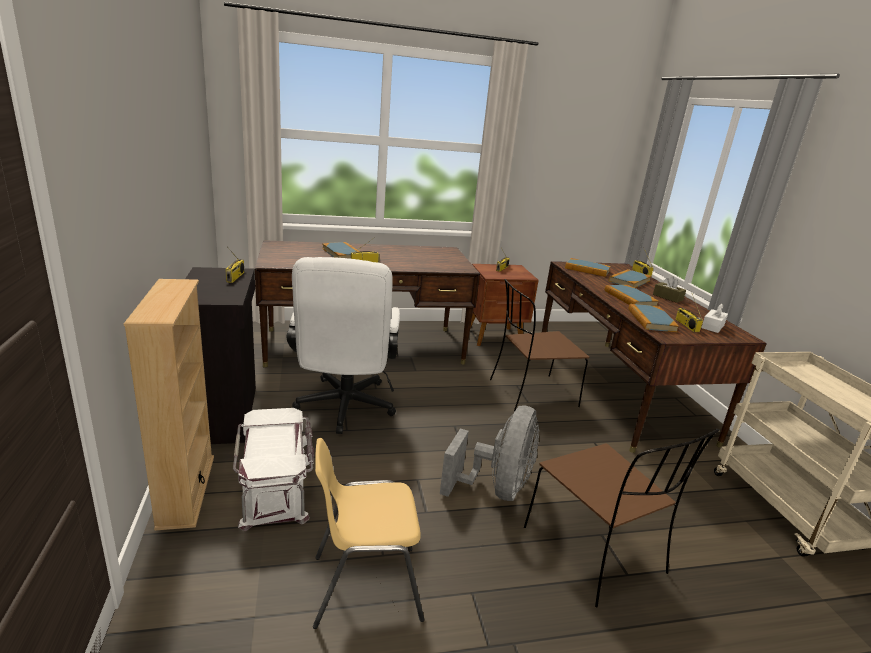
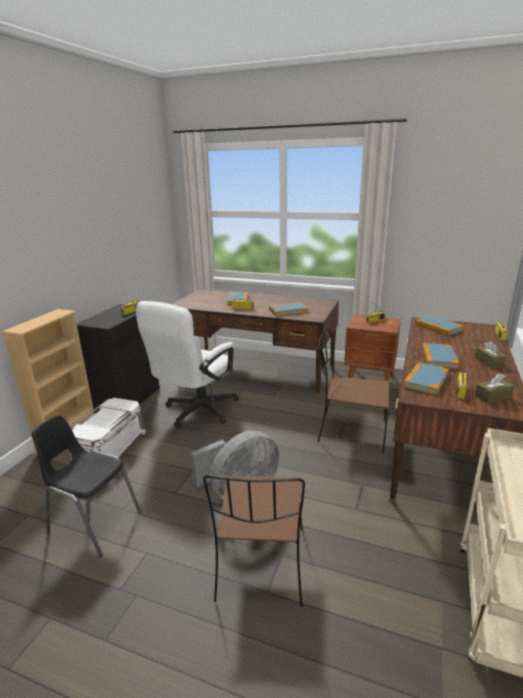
camera: 35 degrees right, 0 degrees up
(365, 586) = (94, 522): yellow chair -> black chair
(629, 281) = (469, 342): book -> book (288, 311)
(712, 326) = (492, 396): white tissue box -> brown tissue box

